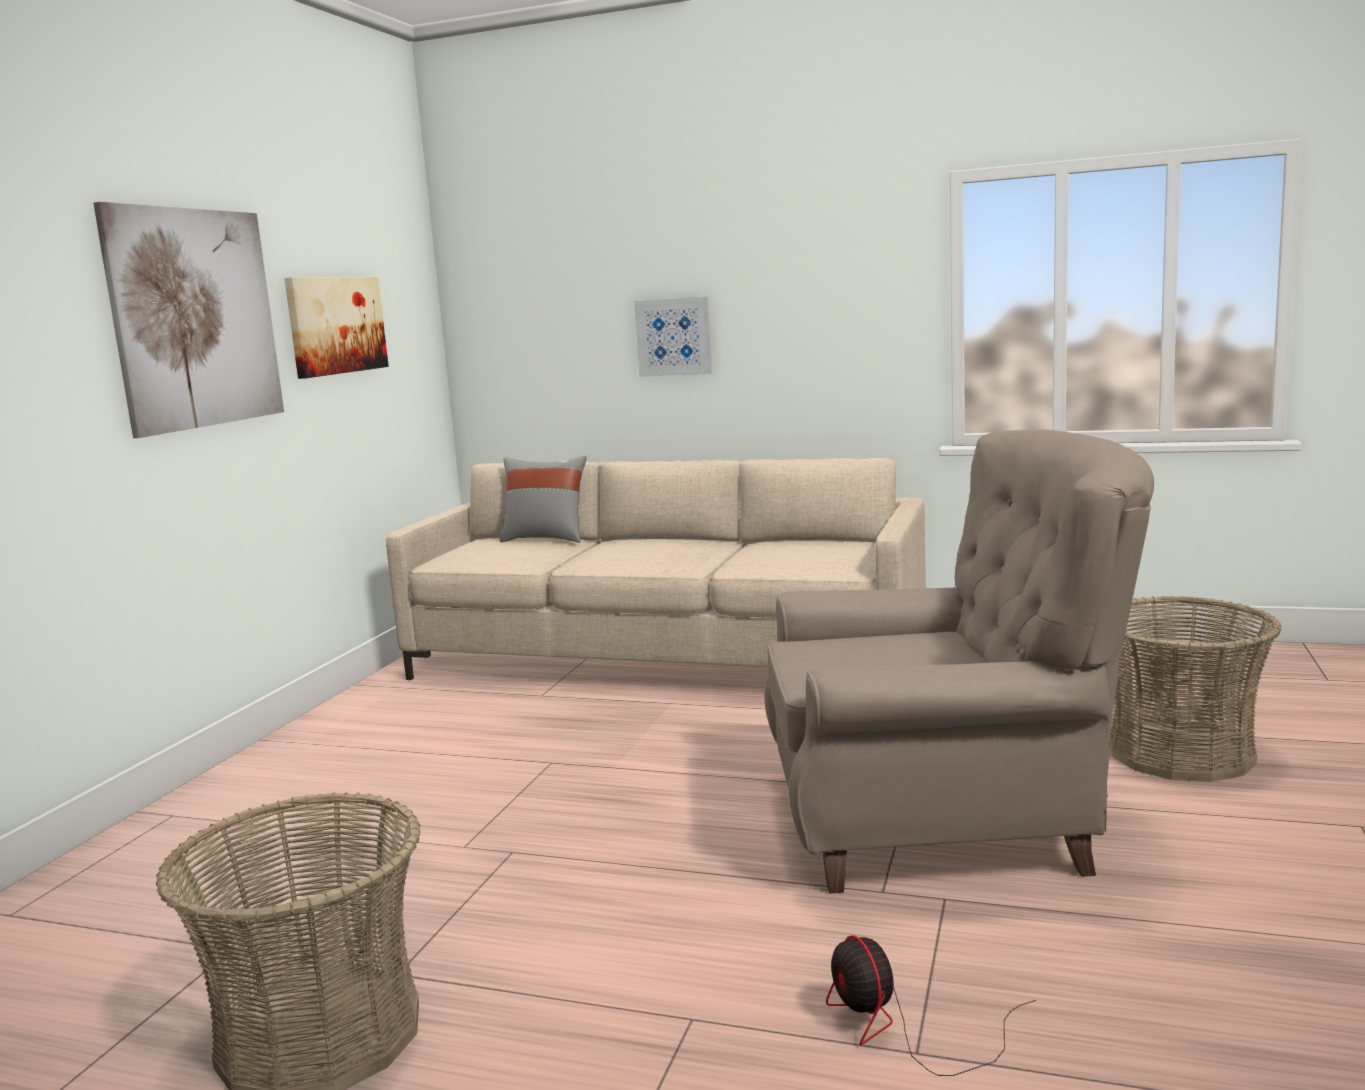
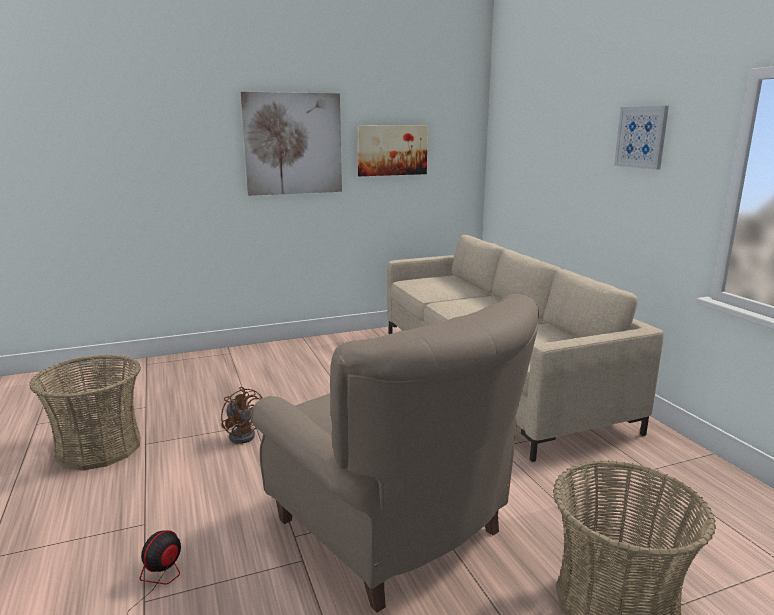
camera: 50 degrees right, 5 degrees up
(530, 868) = (244, 434): none -> brown fan
(546, 539) = (469, 284): grey pillow -> none
(673, 337) = (572, 178): picture -> picture (641, 137)

